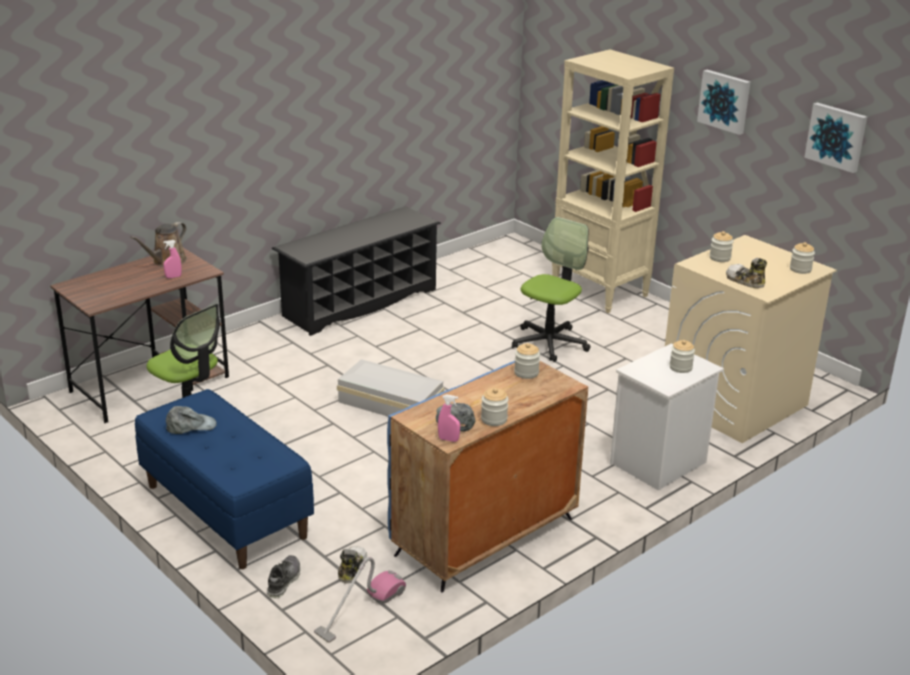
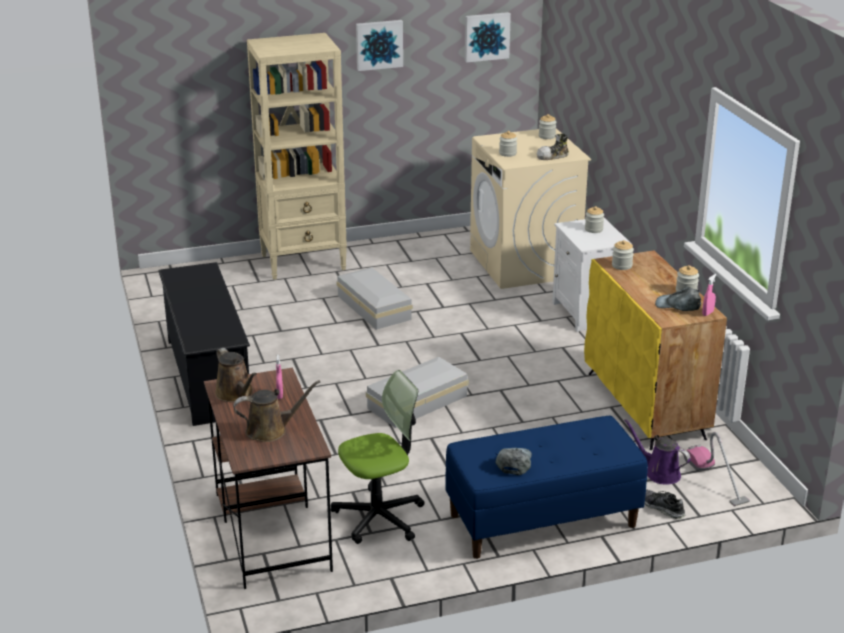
camera: 65 degrees left, 0 degrees up
(116, 285) = (270, 430): none -> brown watering can
(351, 568) = (659, 473): shoe -> purple watering can
(484, 537) = (646, 406): blue cabinet -> yellow cabinet
(549, 343) = (374, 307): office chair -> white storage box

